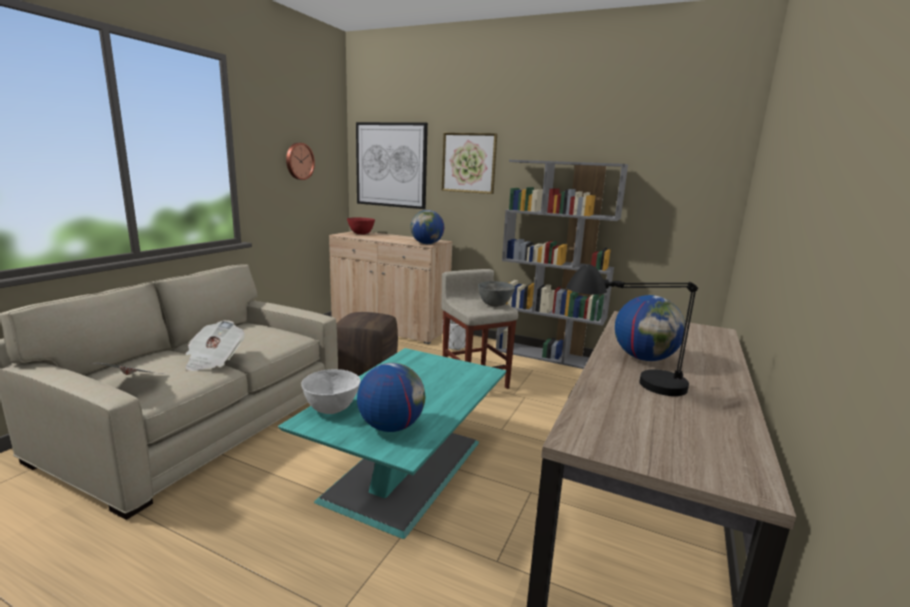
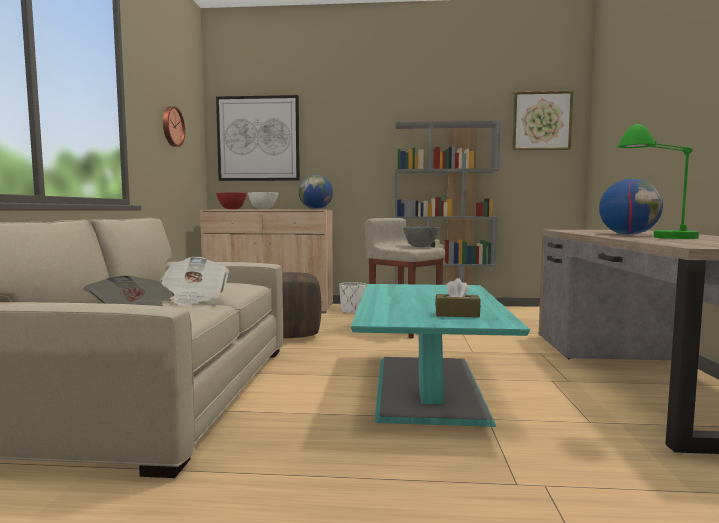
camera: 20 degrees left, 10 degrees down
(331, 409) = (381, 313): white bowl -> white bowl (263, 209)
(391, 426) = (457, 314): globe -> brown tissue box
(469, 163) = (345, 132): picture -> picture (541, 121)
(626, 387) = (657, 238): black table lamp -> green table lamp

